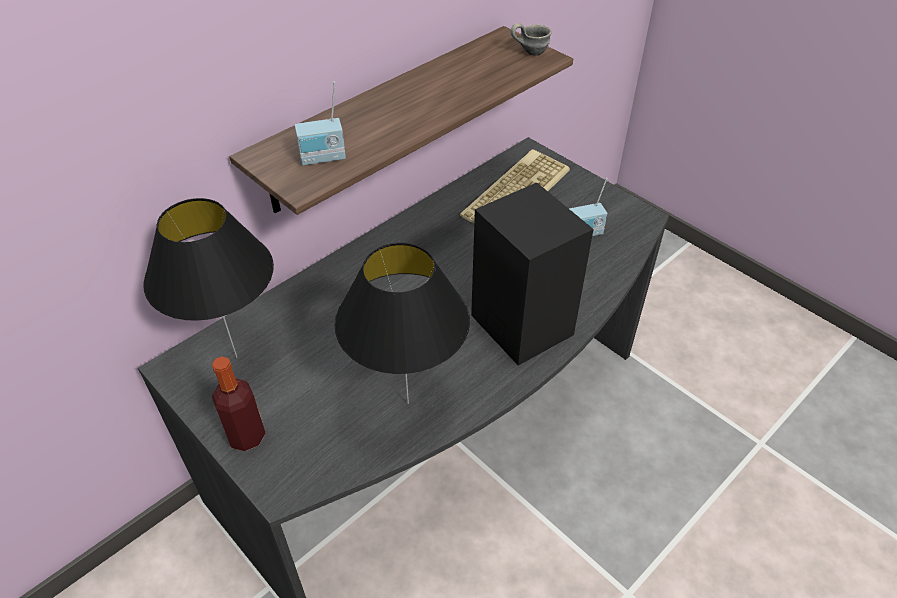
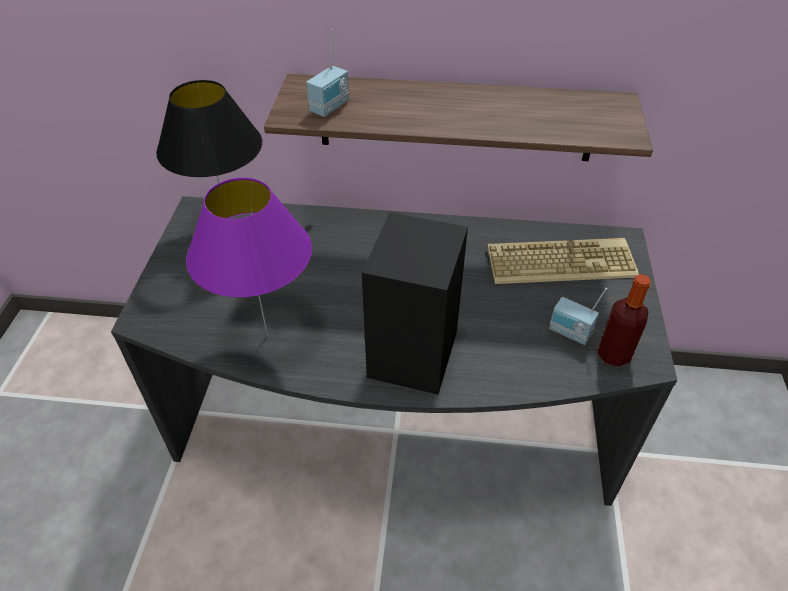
camera: 50 degrees right, 0 degrees up
(247, 436) = (169, 276): bottle -> bottle (613, 355)
(323, 159) = (331, 107): radio -> radio turned 90 degrees counterclockwise
(407, 403) = (267, 335): black table lamp -> purple table lamp
(530, 52) = (620, 124): grey mug -> none

